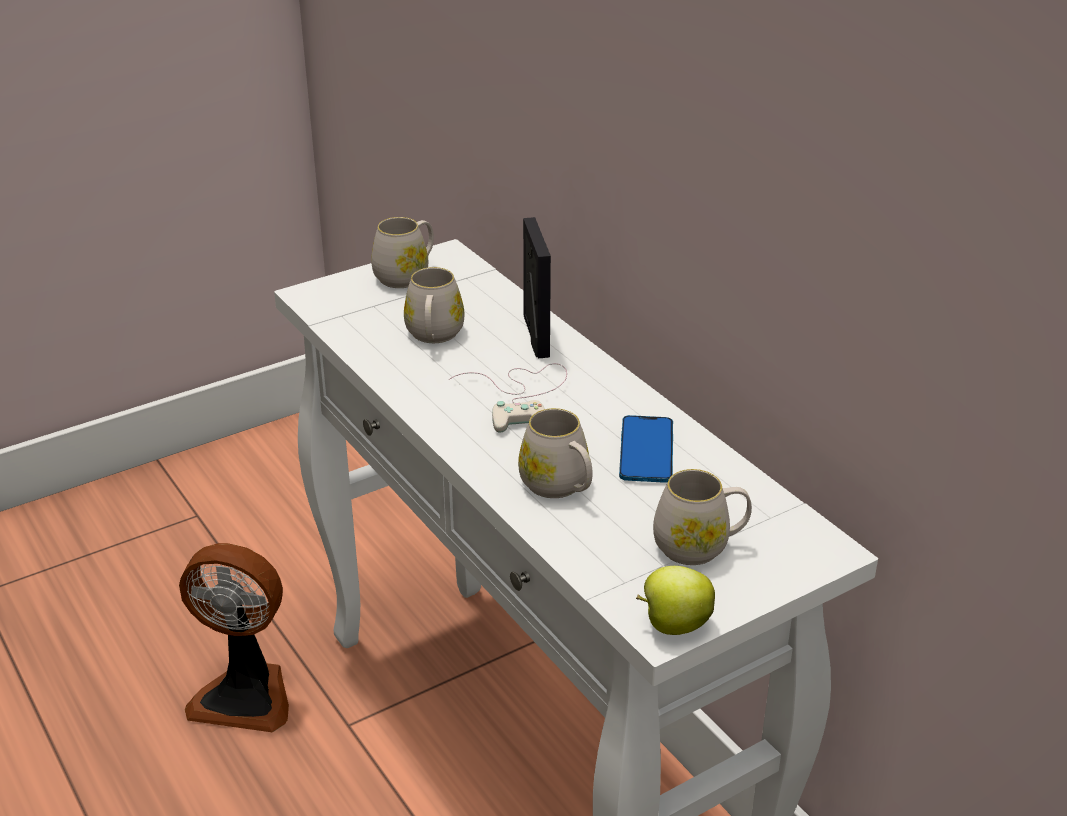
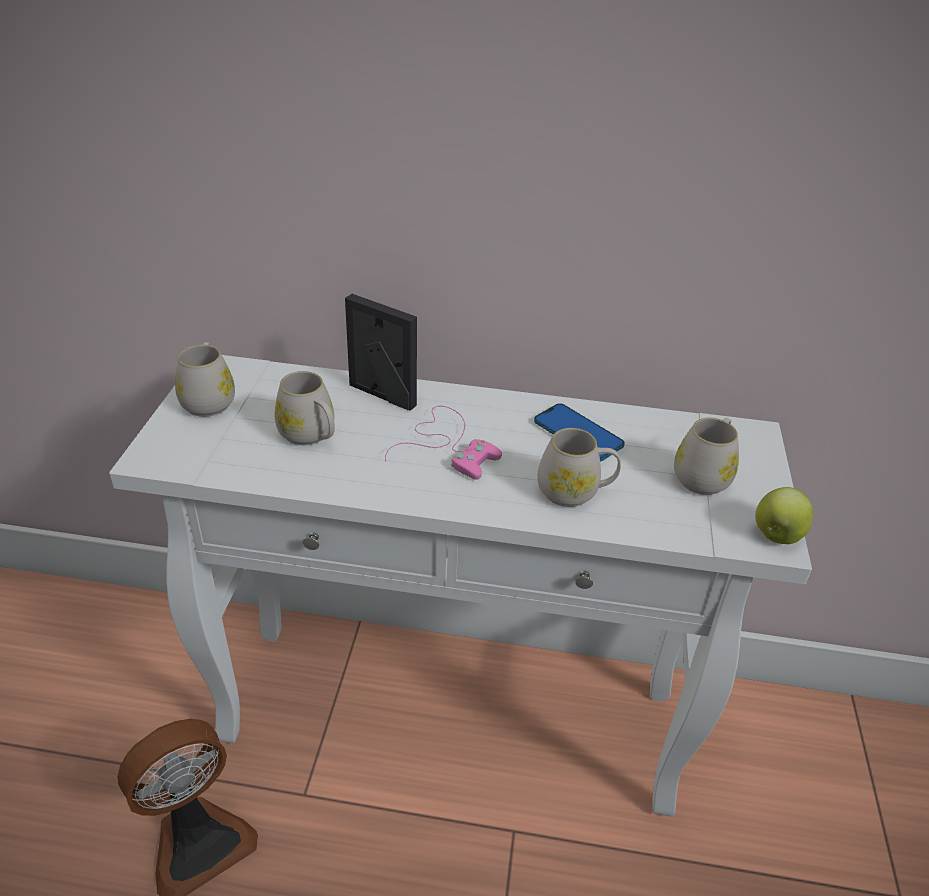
camera: 50 degrees left, 5 degrees up
(521, 397) = (447, 444): white game controller -> pink game controller

